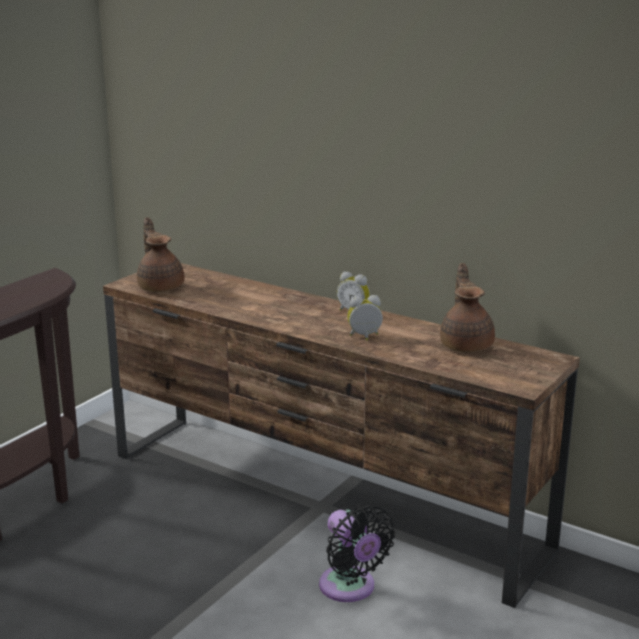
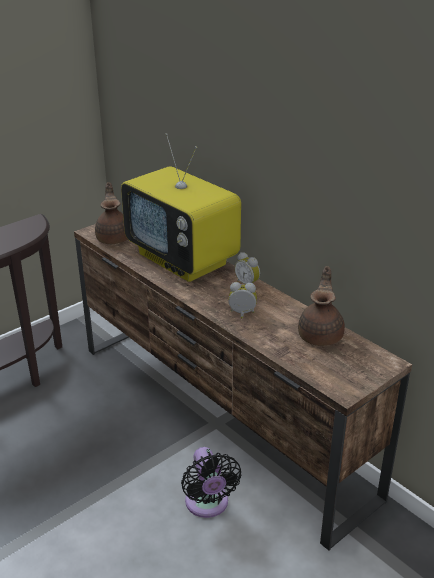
camera: 15 degrees right, 10 degrees up
(262, 298) = (183, 259): none -> television

